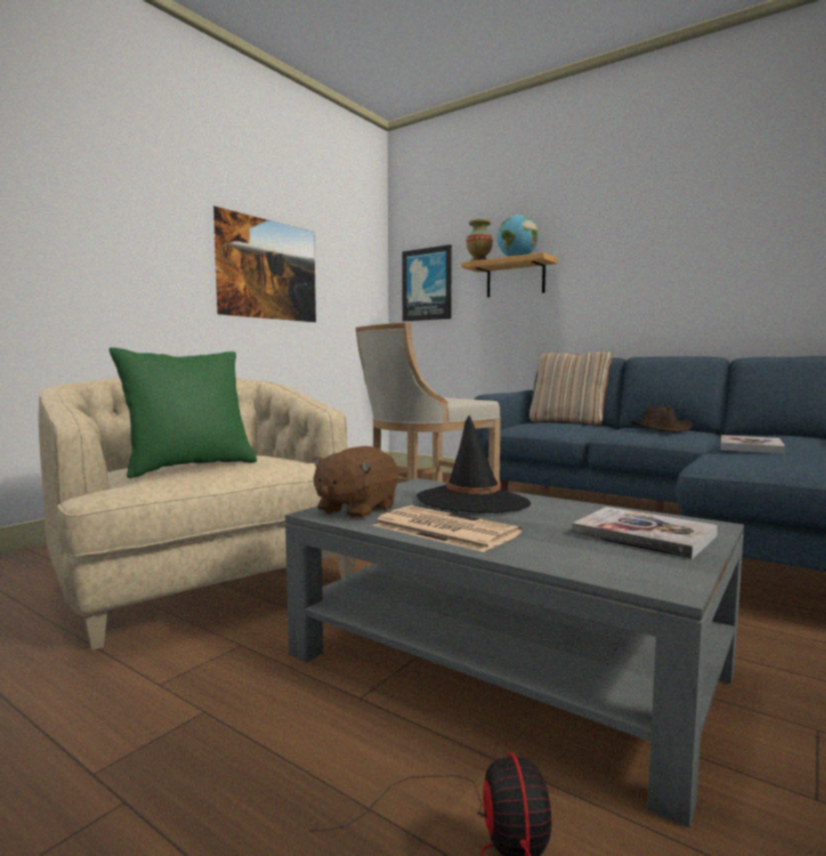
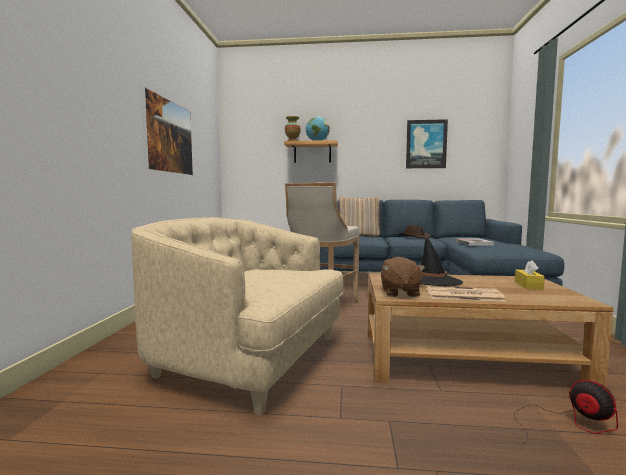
camera: 30 degrees left, 0 degrees up
(189, 467) = (265, 281): green pillow -> none
(427, 284) = (251, 152): picture -> picture (426, 144)
(506, 664) = (466, 358): grey coffee table -> brown coffee table
(643, 535) = (528, 285): book -> yellow tissue box

